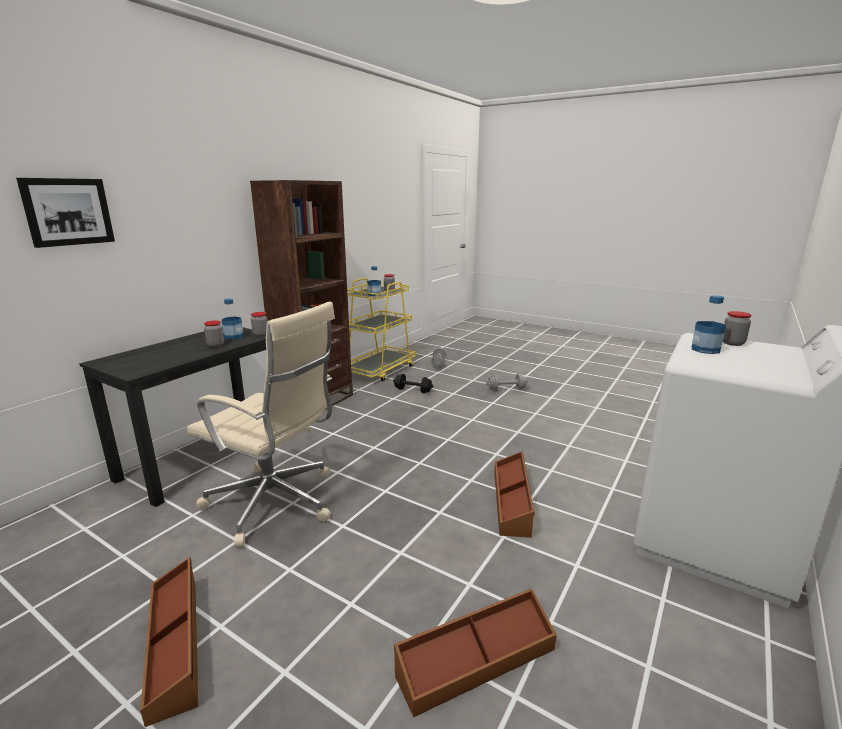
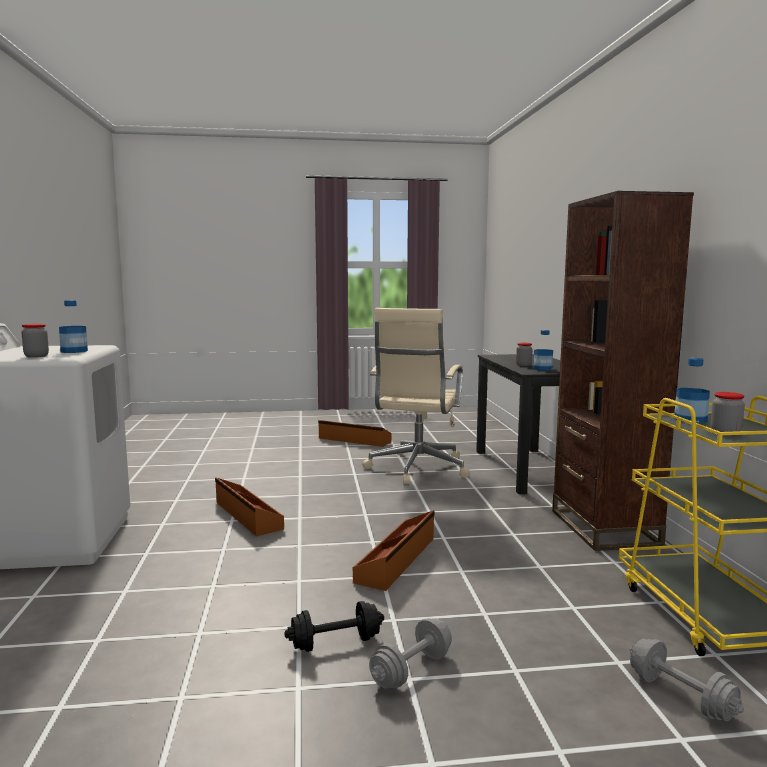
camera: 140 degrees right, 10 degrees down
(68, 212) = (556, 247): picture -> none
(260, 335) = (532, 372): jar -> none
(275, 503) = (417, 469): beige office chair -> beige office chair turned 60 degrees counterclockwise
(413, 390) = (549, 591): black dumbbell -> black dumbbell (335, 643)
(475, 660) = (220, 465): brown storage box -> brown storage box (397, 559)

